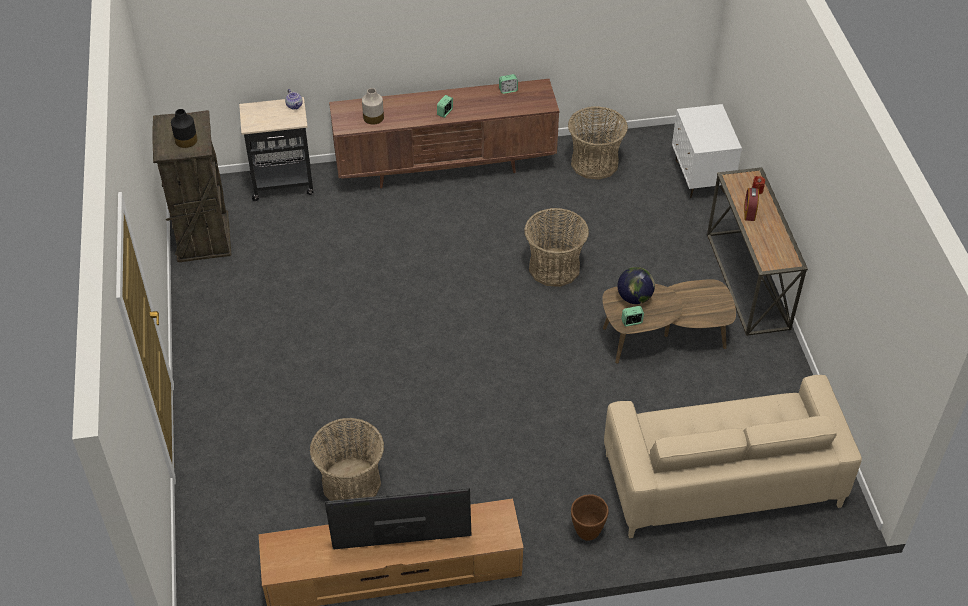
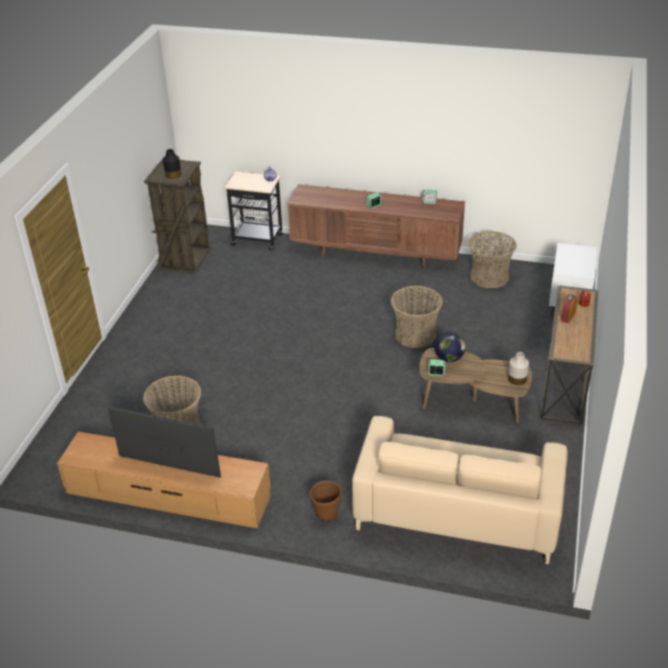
camera: 25 degrees right, 10 degrees down
(373, 117) = (321, 198): beige vase -> beige vase (517, 379)

